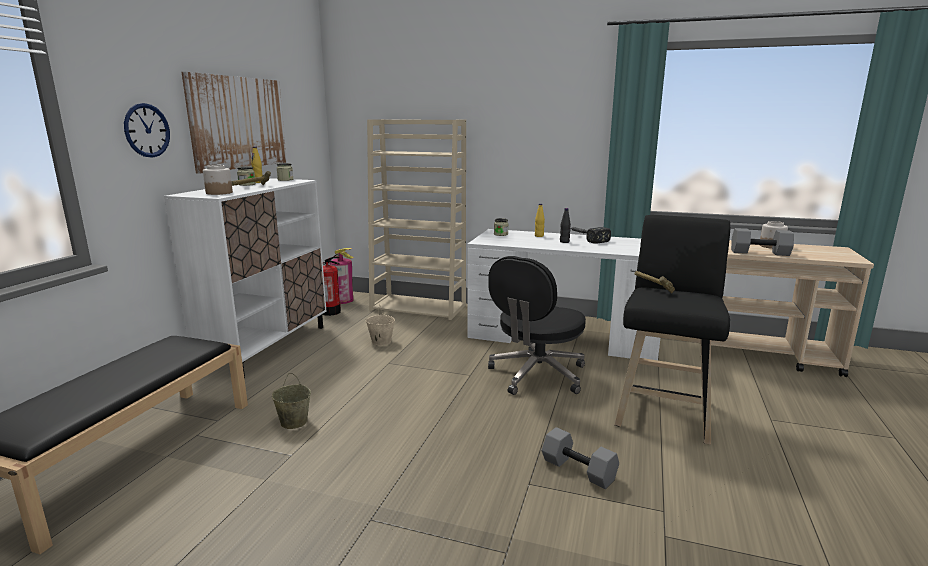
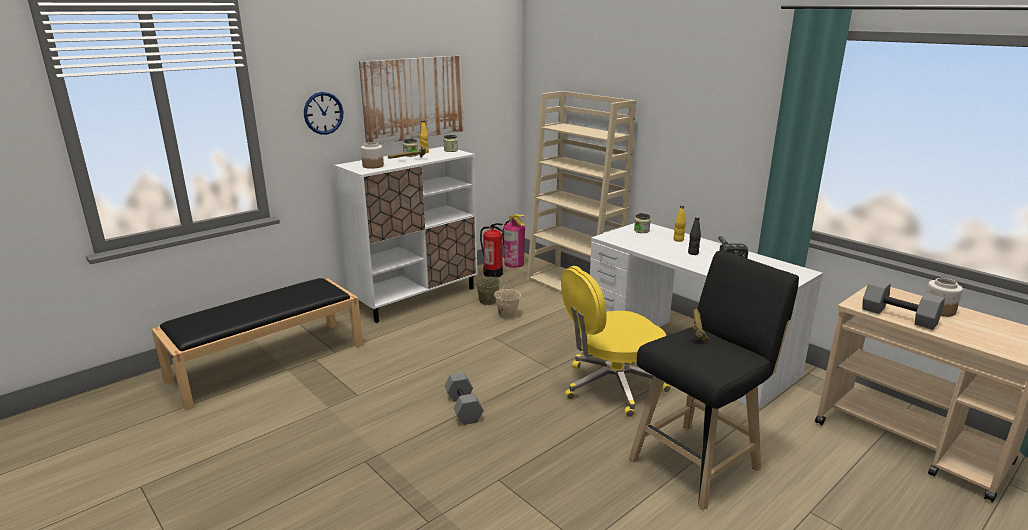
camera: 30 degrees right, 5 degrees up
(293, 422) = (380, 369): beige bucket -> beige bucket (488, 301)
(536, 375) = (611, 387): black office chair -> yellow office chair
(579, 470) = (551, 485): grey dumbbell -> grey dumbbell (464, 408)

